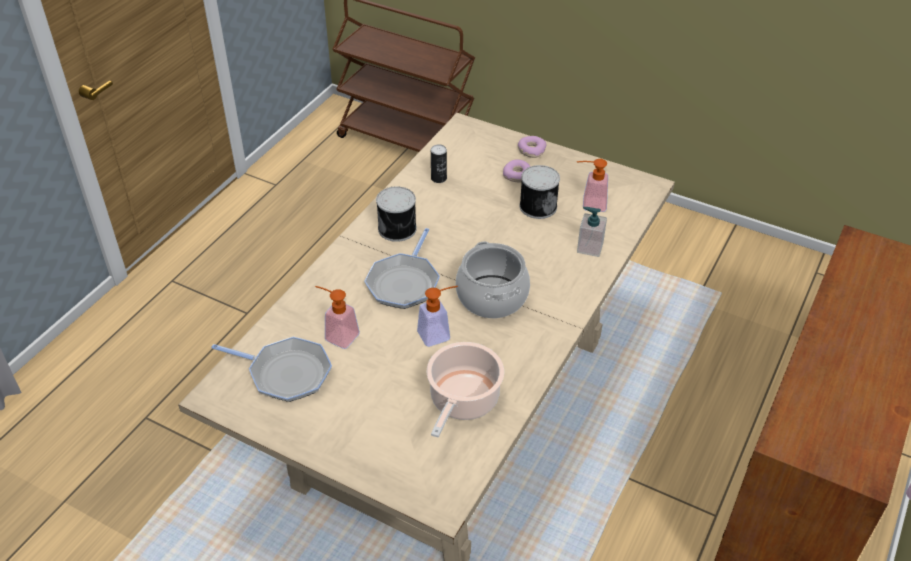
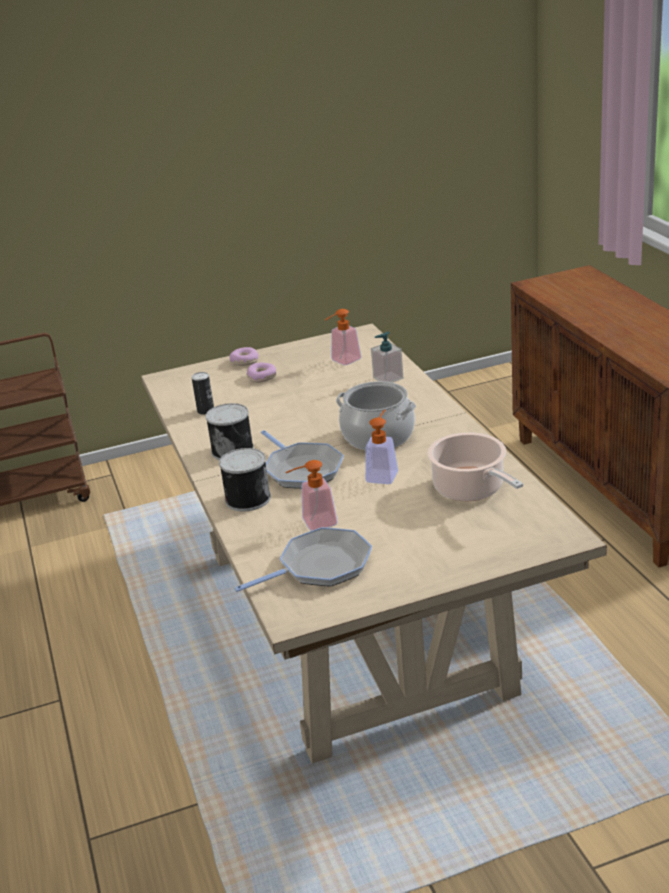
camera: 45 degrees left, 15 degrees down
(537, 206) = (310, 381): can -> can (246, 499)

